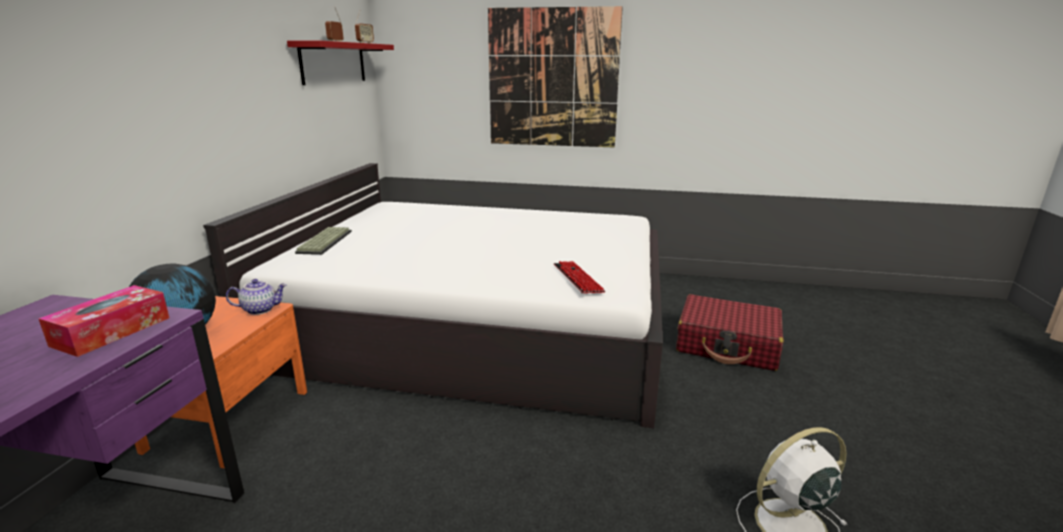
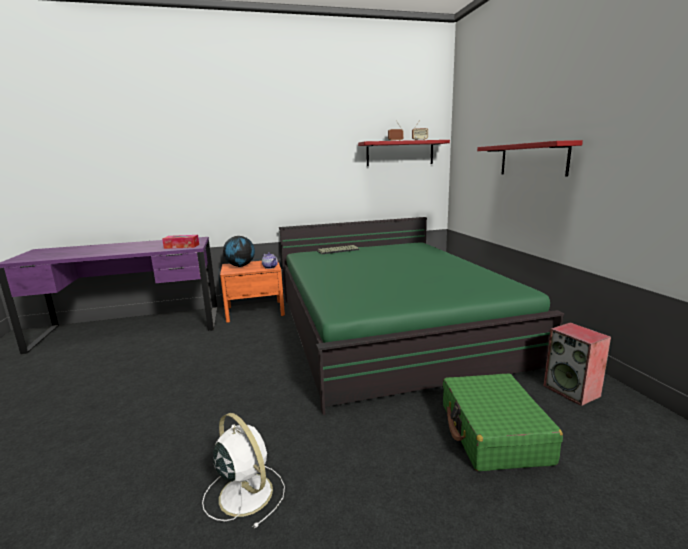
camera: 65 degrees right, 5 degrees down
(477, 324) = (389, 328): white bed -> green bed
(552, 79) = (533, 159): picture -> red shelf
(577, 278) = (349, 297): keyboard -> none
(683, 294) = (572, 391): none -> speaker
(727, 345) = (493, 433): red suitcase -> green suitcase

